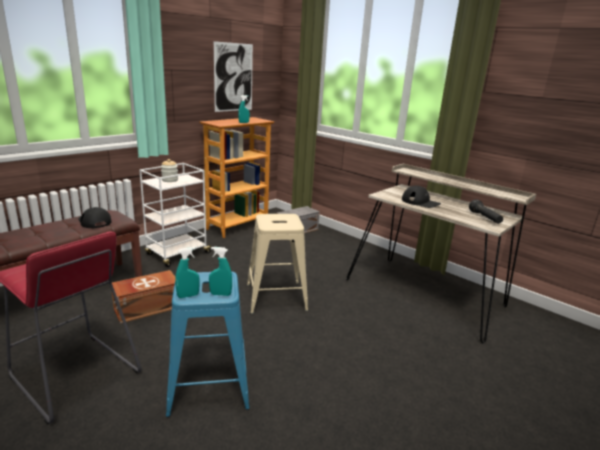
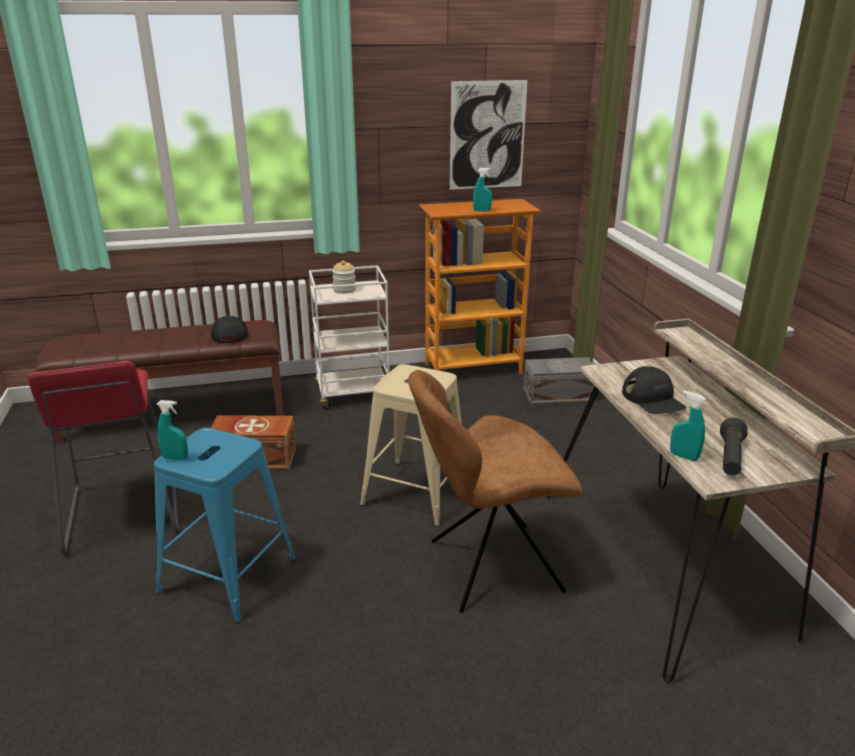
camera: 35 degrees right, 5 degrees up
(220, 294) = (208, 467): turquoise spray bottle -> turquoise spray bottle (683, 456)
(356, 322) = (489, 567): none -> brown chair

